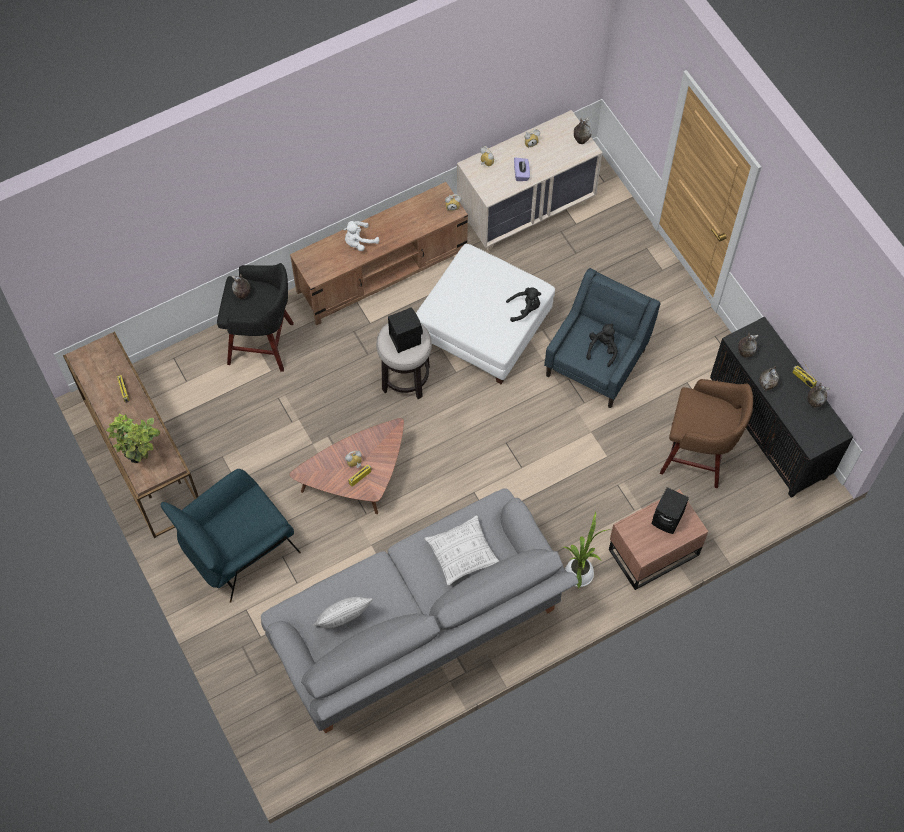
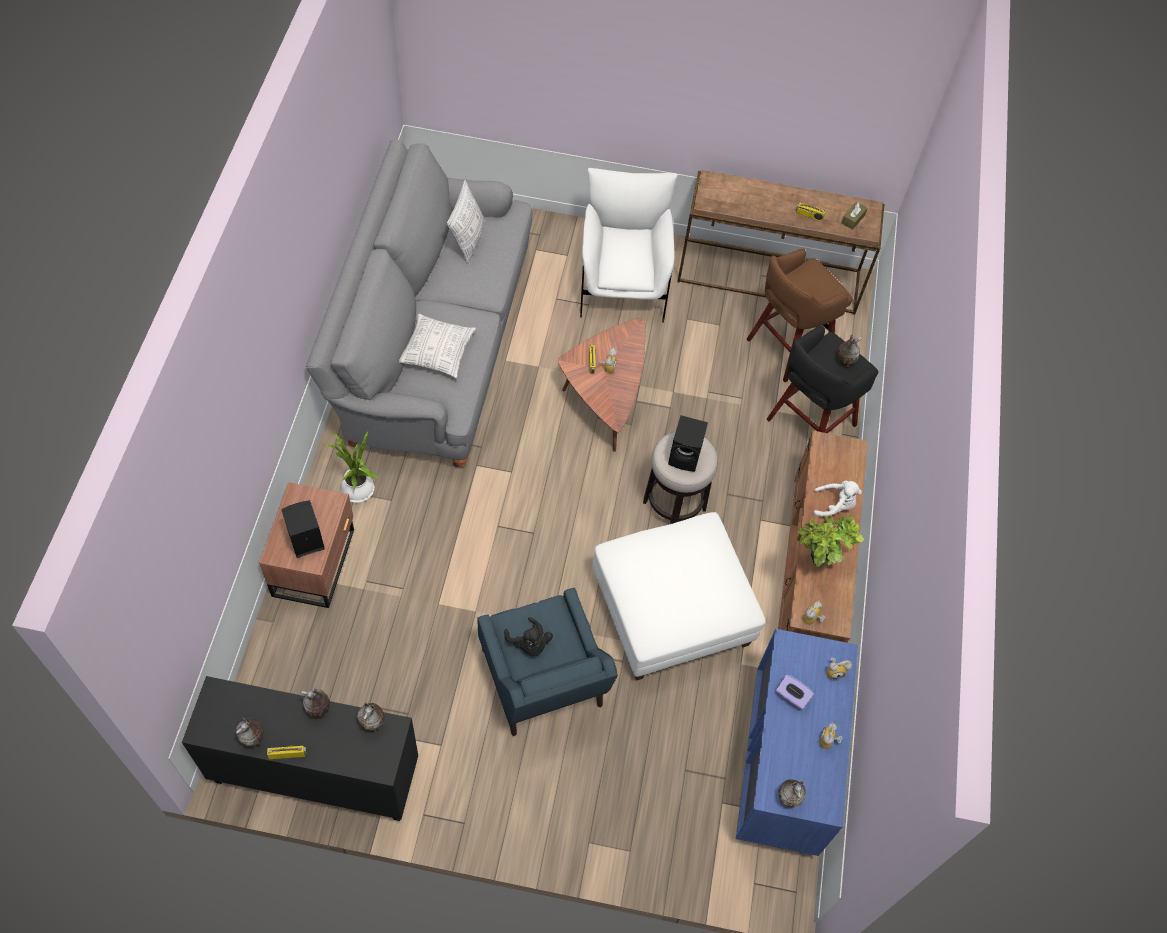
camera: 125 degrees right, 5 degrees down
(102, 361) = (853, 219): none -> brown tissue box
(140, 455) = (735, 190): potted plant -> potted plant (817, 562)
(238, 550) = (622, 282): blue armchair -> white armchair
(359, 242) = (834, 505): white plush toy -> white plush toy turned 90 degrees clockwise
(525, 308) = (636, 606): black plush toy -> none
(526, 209) = (782, 766): beige dresser -> blue dresser
(697, 456) = (359, 682): brown stool -> brown stool (787, 348)

